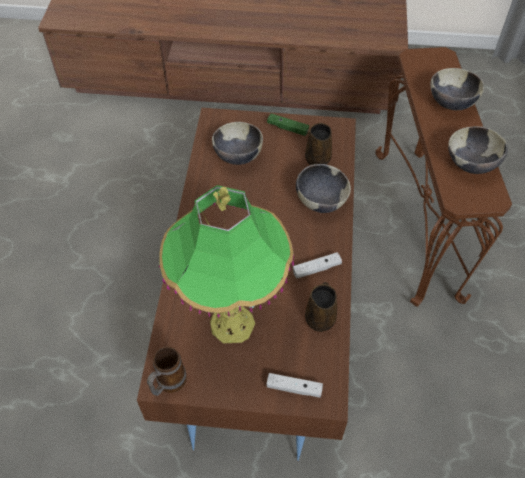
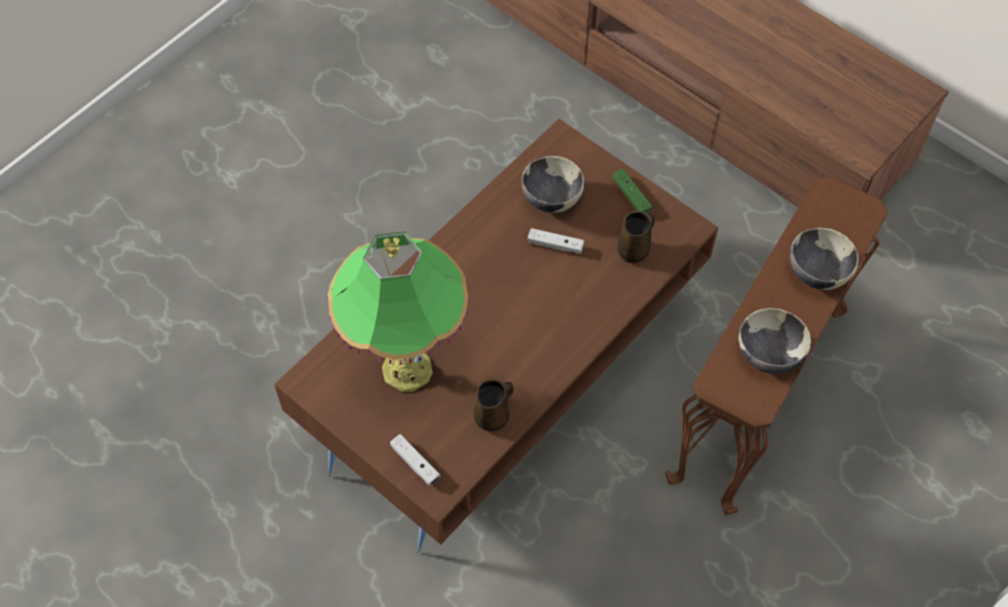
camera: 35 degrees right, 5 degrees up
(168, 384) = (309, 387): mug -> none
(316, 268) = (531, 366): white game controller -> white game controller (555, 245)
(321, 201) = (595, 299): bowl -> none

